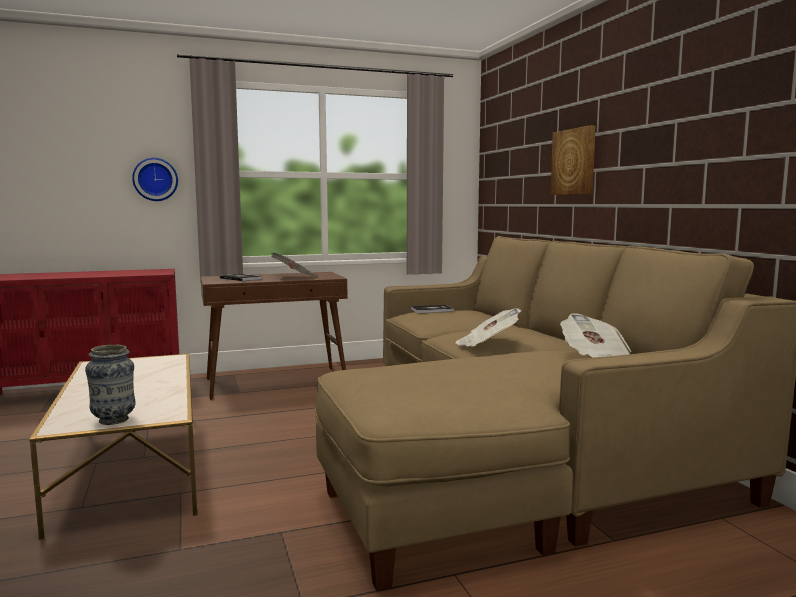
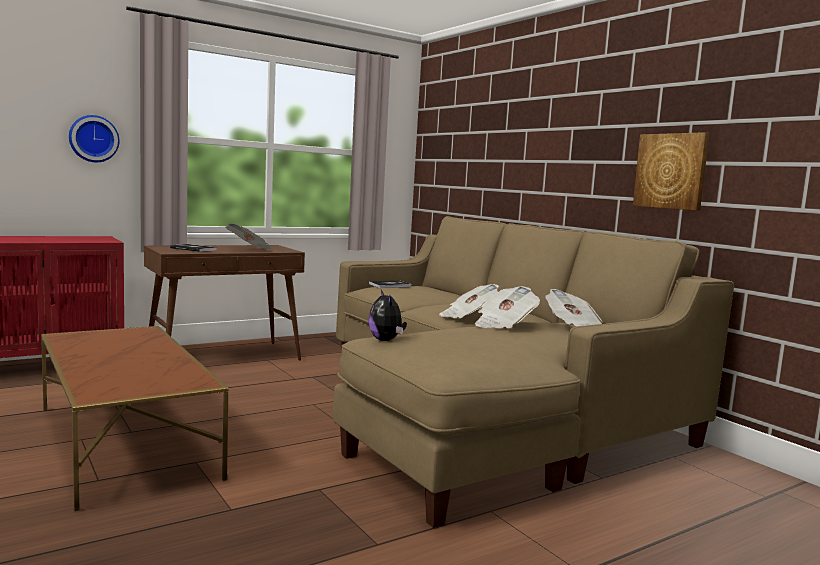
camera: 15 degrees left, 0 degrees up
(114, 420) = (147, 388): vase -> none
(132, 467) = (125, 441): white coffee table -> brown coffee table
(359, 373) = (386, 340): none -> plush toy
(510, 355) = (503, 324): none -> newspaper
(574, 162) = (524, 152): picture -> picture (671, 171)

